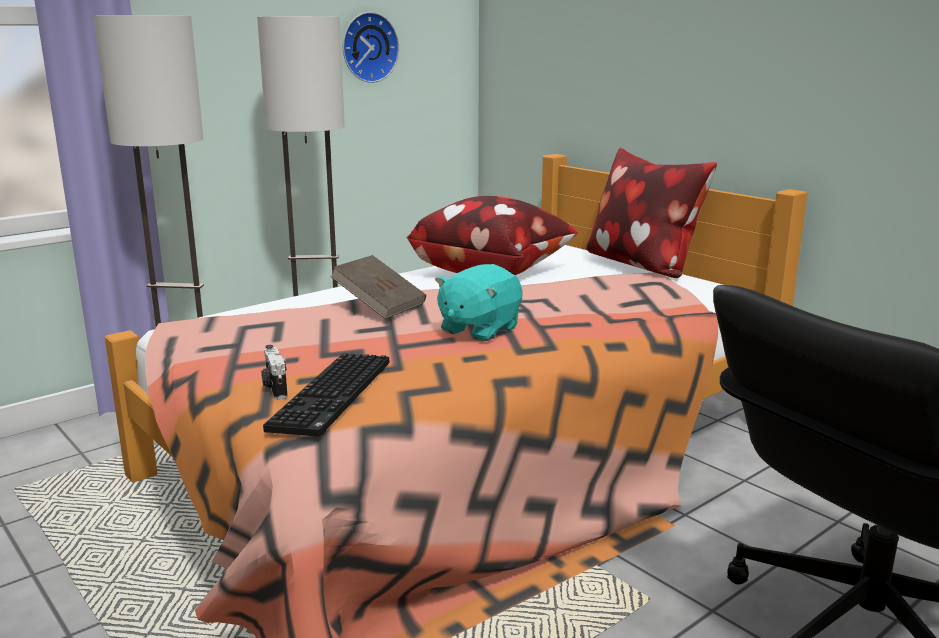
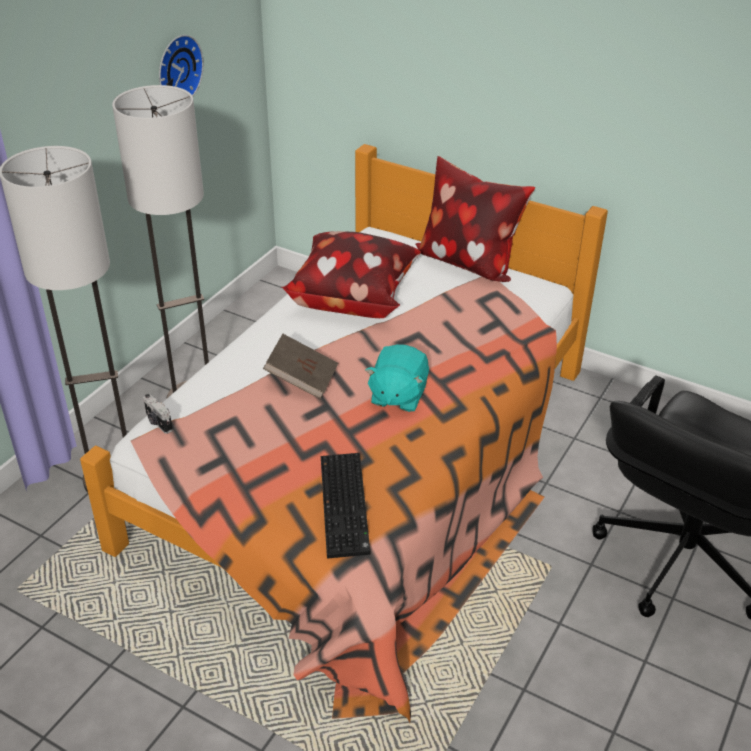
camera: 20 degrees left, 20 degrees up
(275, 388) = (297, 507): camera -> camera (158, 422)

